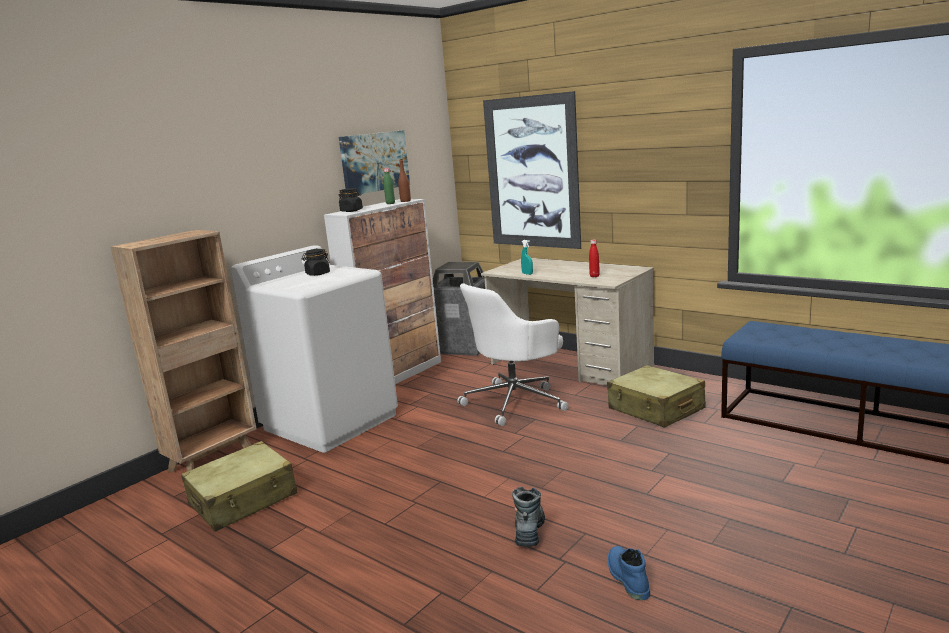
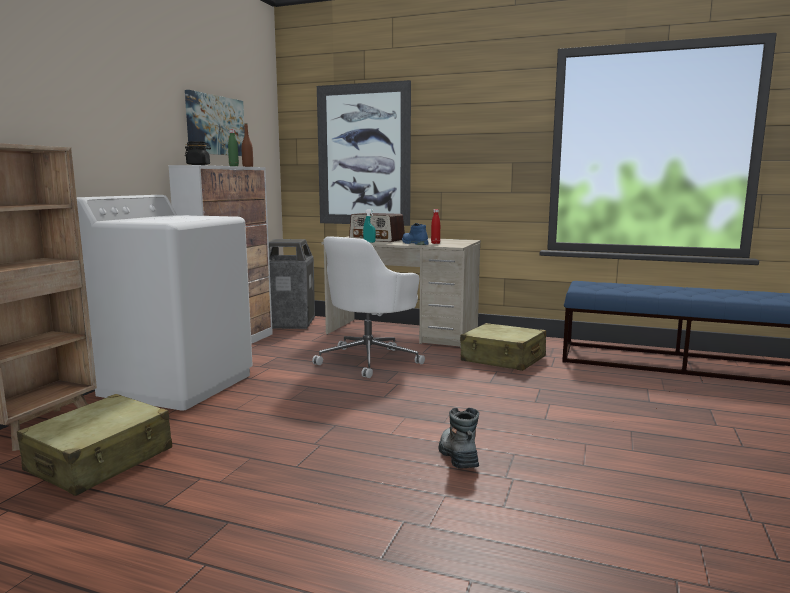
camera: 20 degrees left, 5 degrees down
(317, 274) = (173, 217): black jar -> none
(540, 268) = (377, 239): none -> radio
(626, 578) = (582, 485): blue boot -> blue boot (414, 243)

